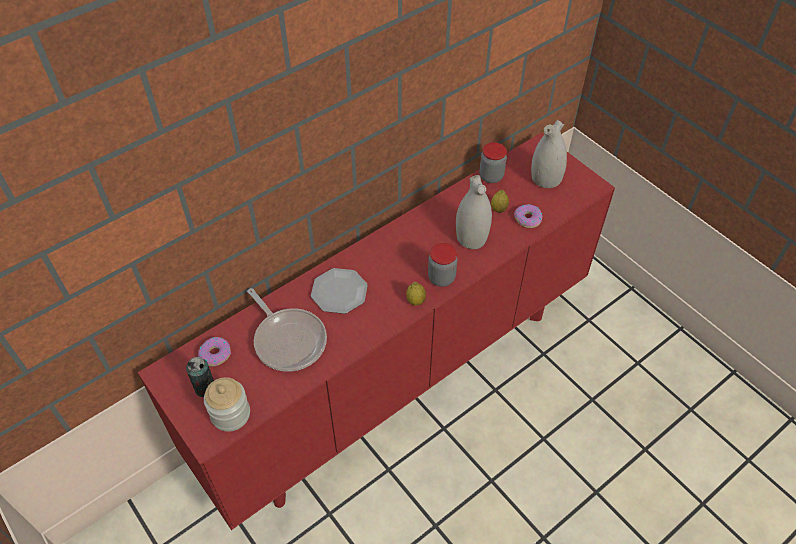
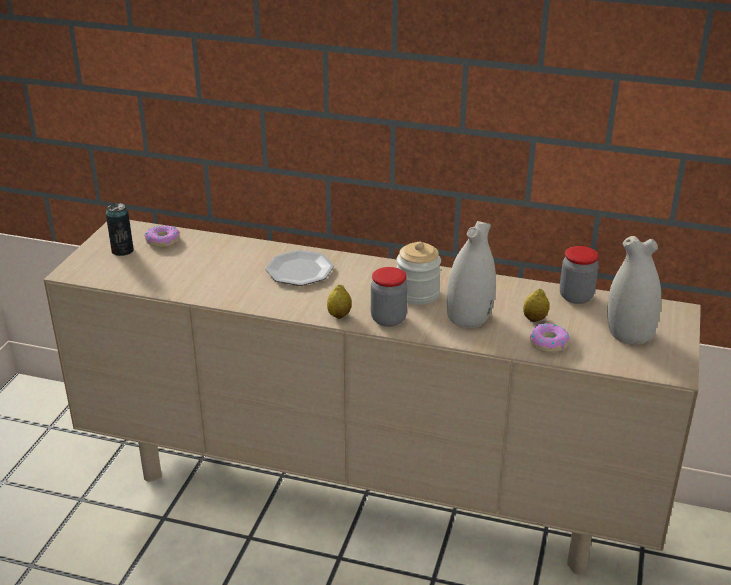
camera: 55 degrees right, 20 degrees down
(230, 414) = (106, 272): jar -> jar (417, 294)
(288, 340) = (214, 267): frying pan -> none
(397, 378) = (367, 489): red cabinet -> beige cabinet

